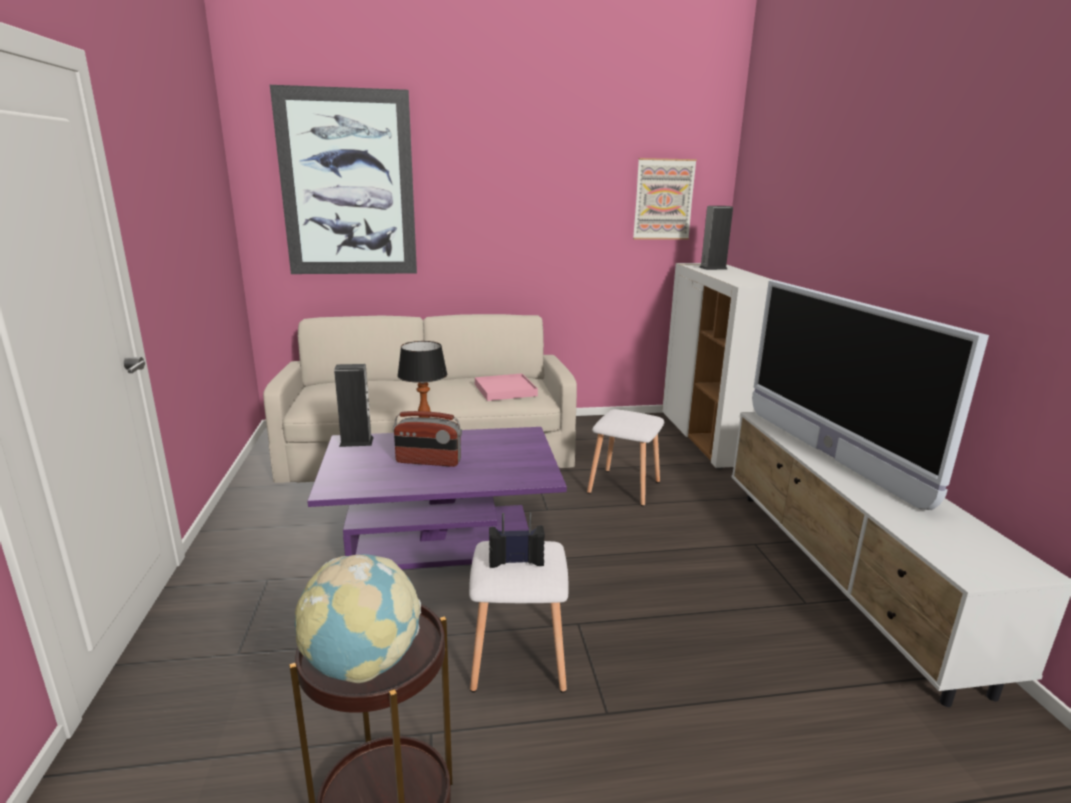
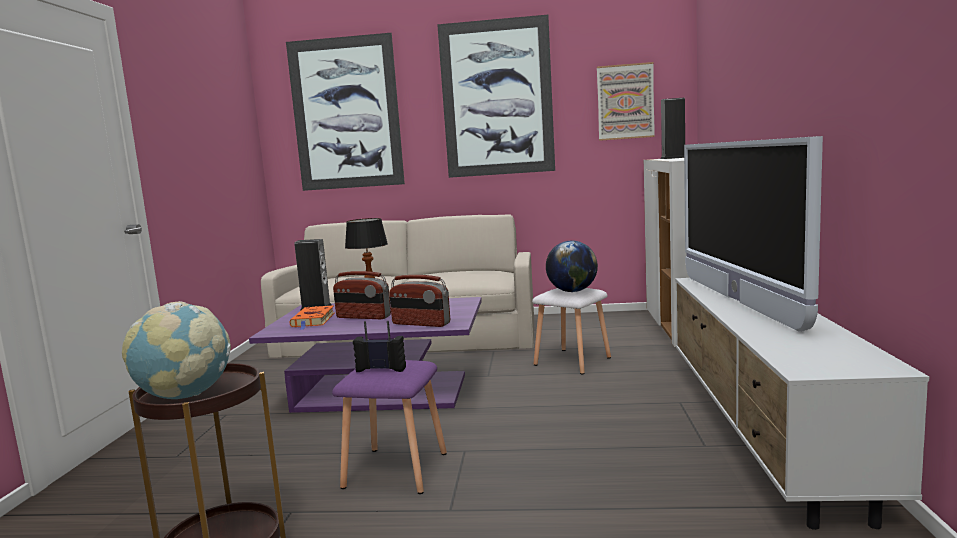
camera: 15 degrees right, 10 degrees down
(370, 467) = (313, 320): none -> orange book
(505, 390) = (469, 277): pink tray -> none
(506, 476) = (420, 324): none -> radio
(517, 658) = (394, 470): white stool -> purple stool
(528, 183) = (497, 98): none -> picture
(634, 420) = (572, 291): none -> globe

